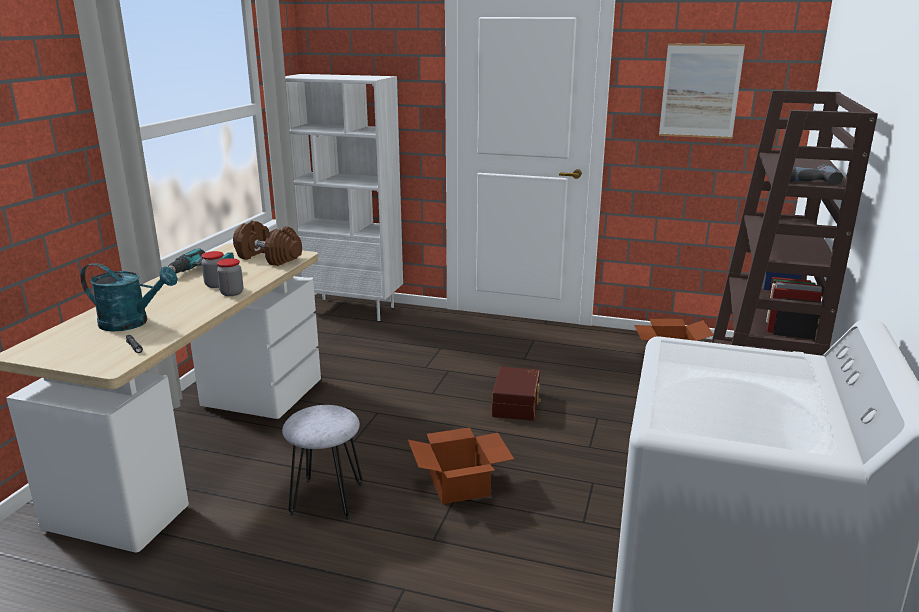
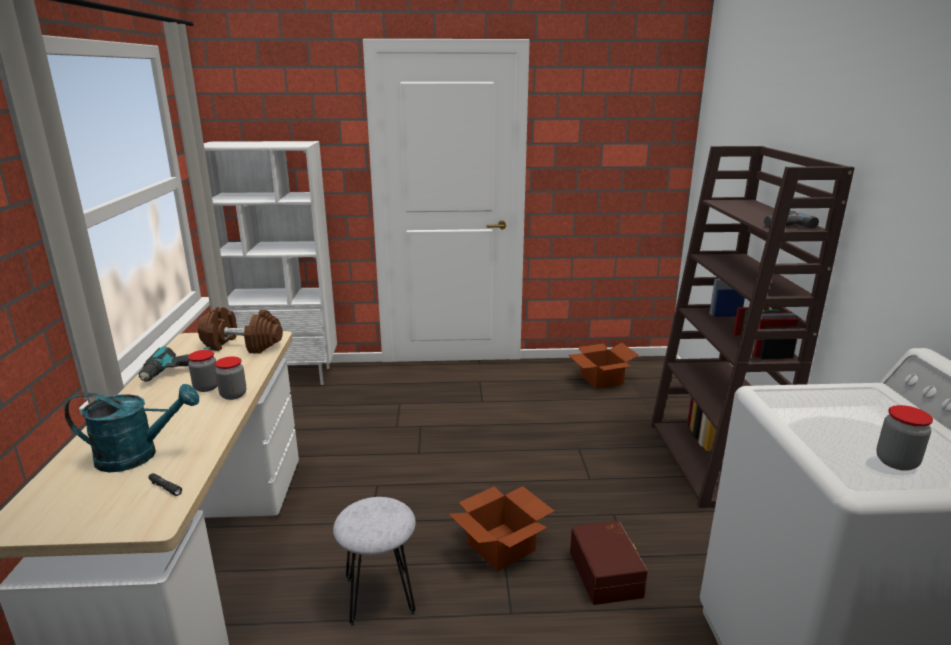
camera: 20 degrees left, 0 degrees up
(517, 404) = (503, 449): brown storage box -> brown storage box (607, 573)
(700, 91) = (605, 146): picture -> none
(732, 416) = (896, 462): none -> jar

